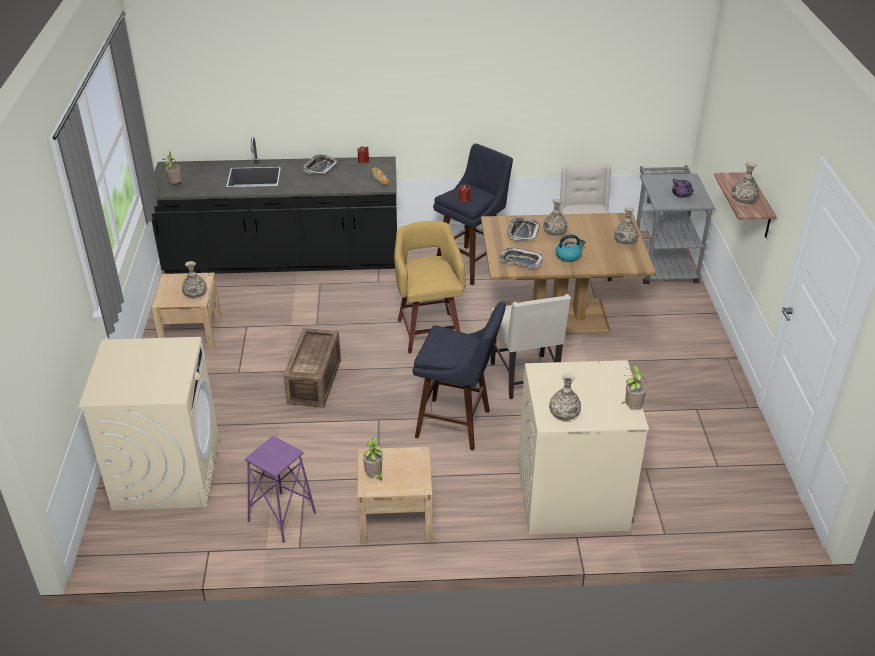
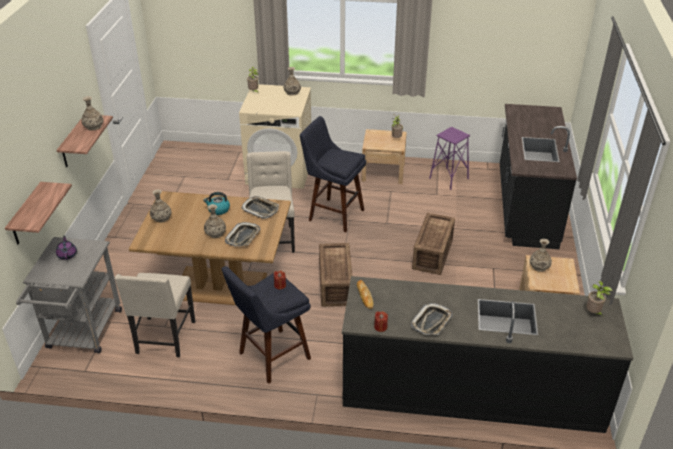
camera: 170 degrees left, 0 degrees up
(167, 472) = (525, 207): beige washing machine -> black counter
(429, 331) = (334, 286): yellow stool -> crate
(720, 153) = (26, 215): none -> shelf

